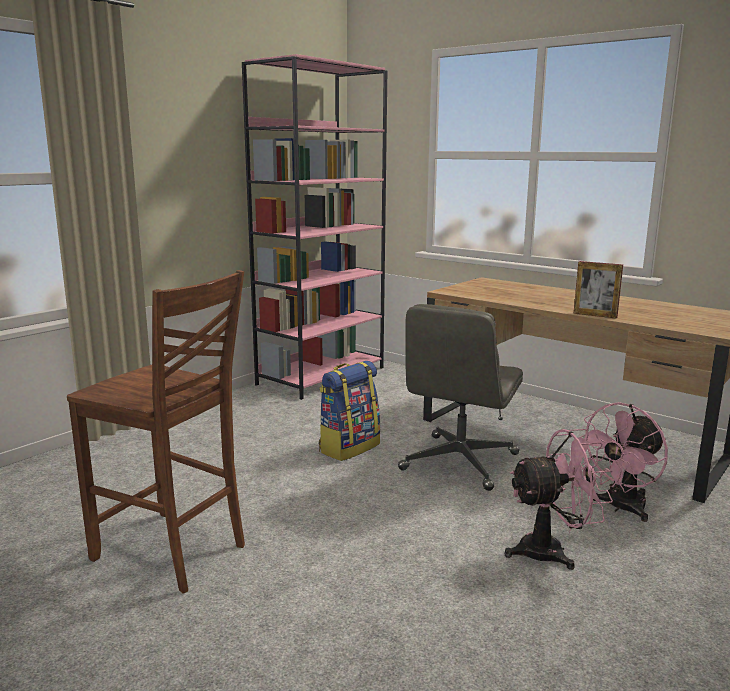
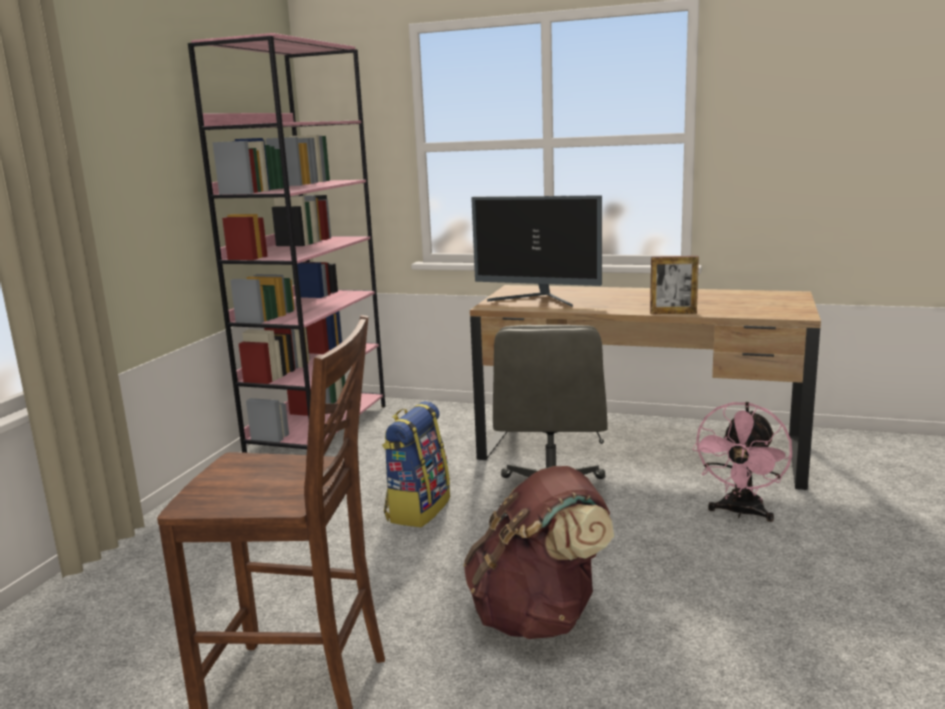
camera: 20 degrees left, 0 degrees up
(379, 546) = (539, 617): none -> brown backpack
(492, 291) = (538, 300): none -> monitor
(552, 551) = (712, 574): pink fan -> none

